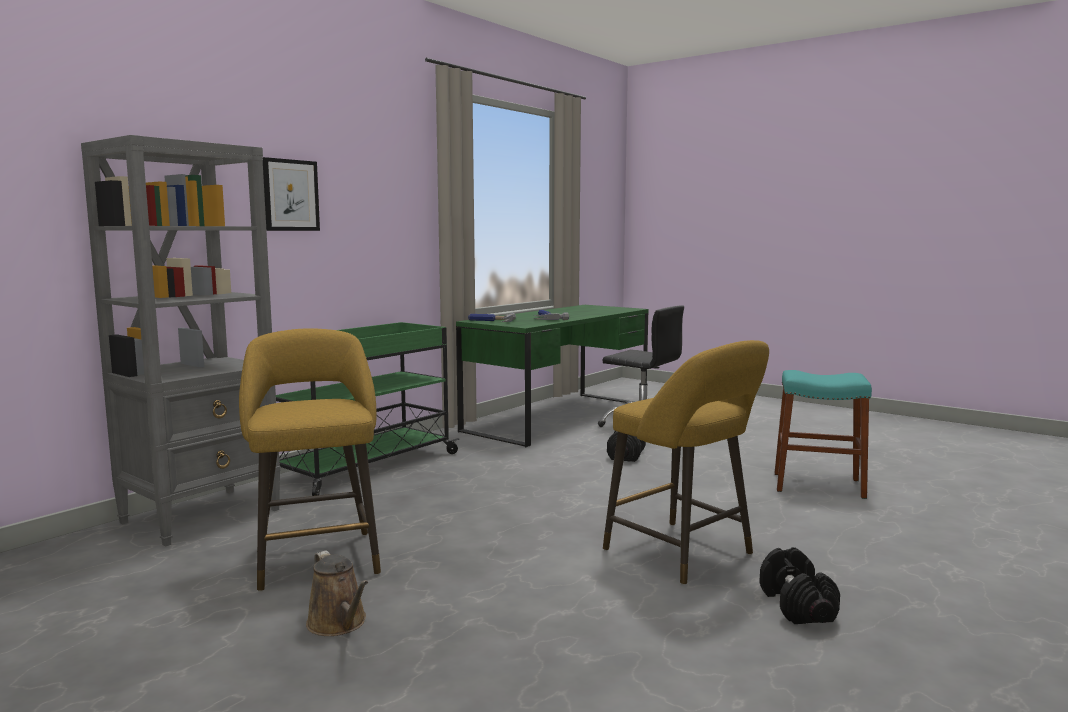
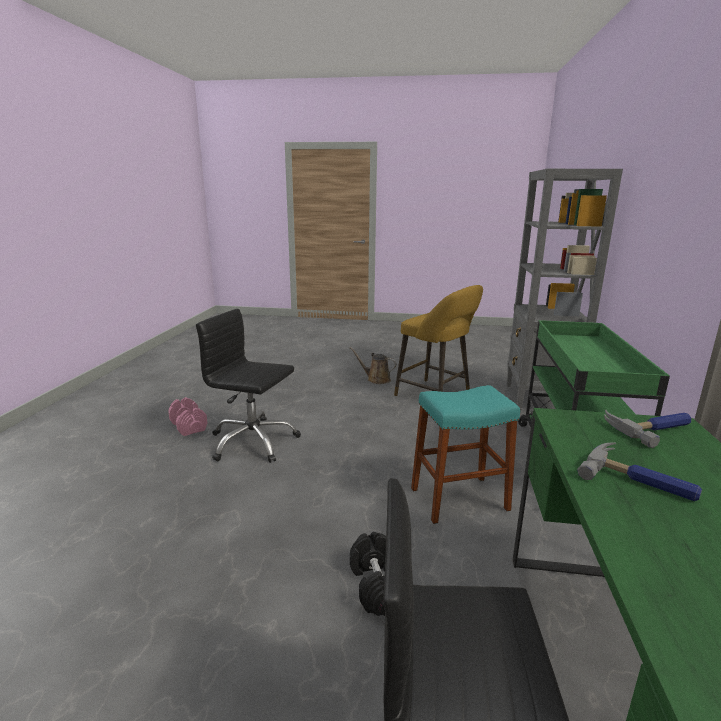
camera: 150 degrees right, 10 degrees up
(291, 195) = (657, 200): picture -> none
(684, 555) = (253, 442): yellow stool -> black office chair
(796, 605) = (189, 426): black dumbbell -> pink dumbbell
(818, 485) = (114, 582): turquoise stool -> turquoise stool (459, 499)

